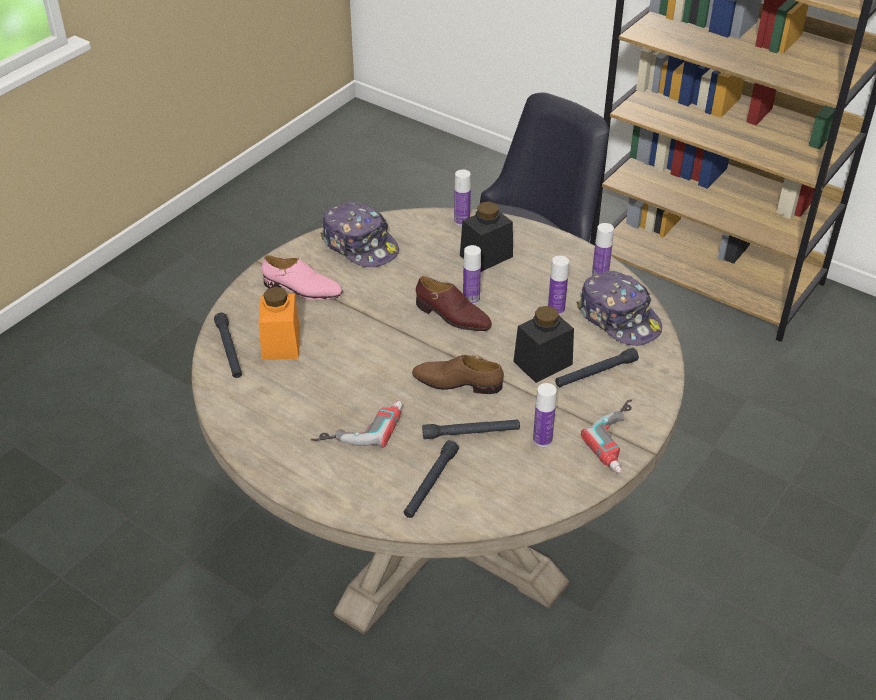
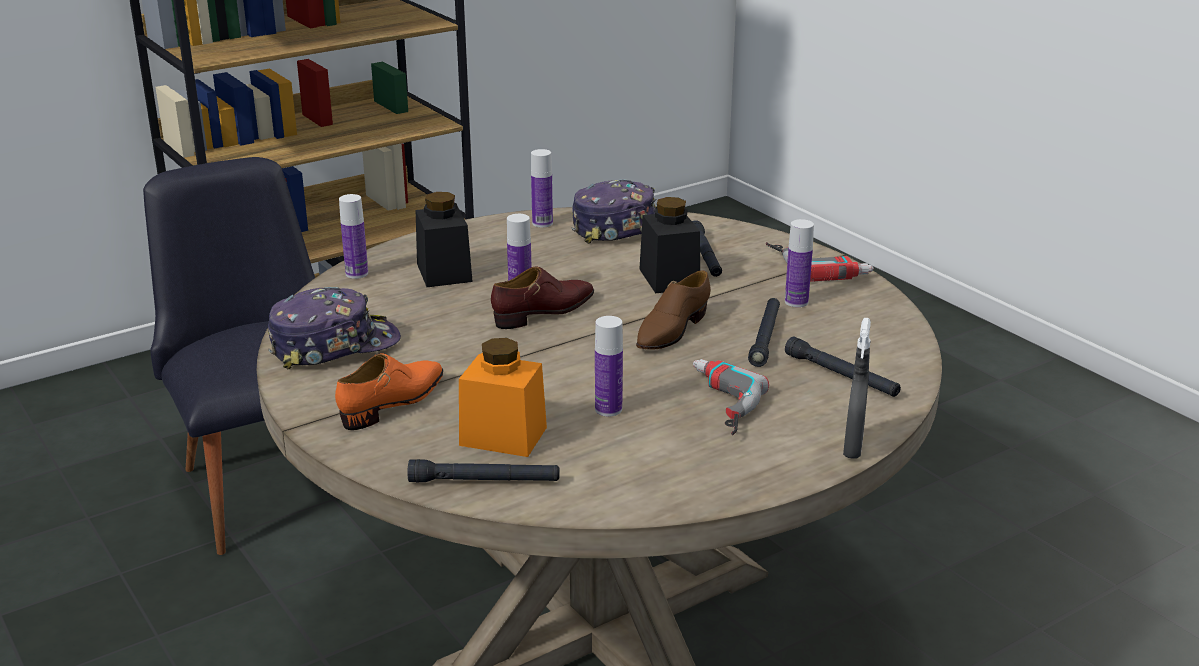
camera: 70 degrees left, 15 degrees down
(302, 290) = (394, 402): pink shoe -> orange shoe
(329, 505) = (853, 447): none -> grey spray bottle
(556, 309) = (581, 255): bottle -> bottle (608, 409)

